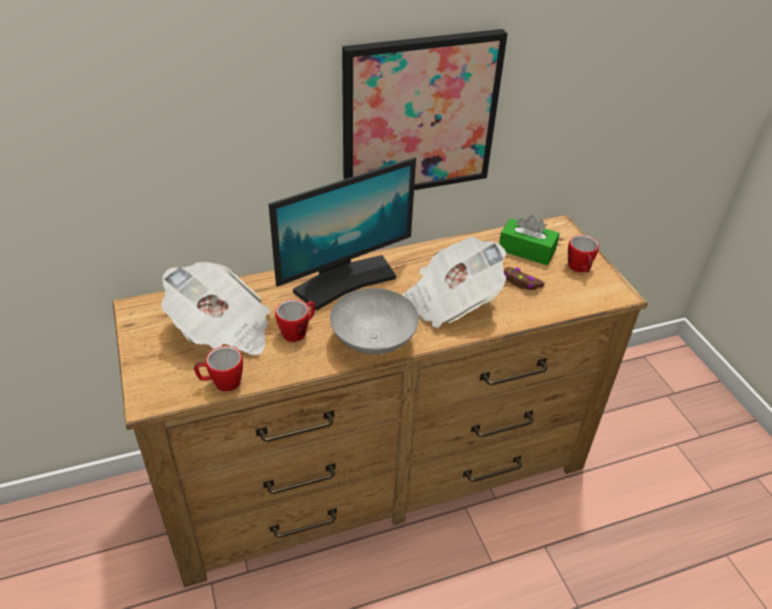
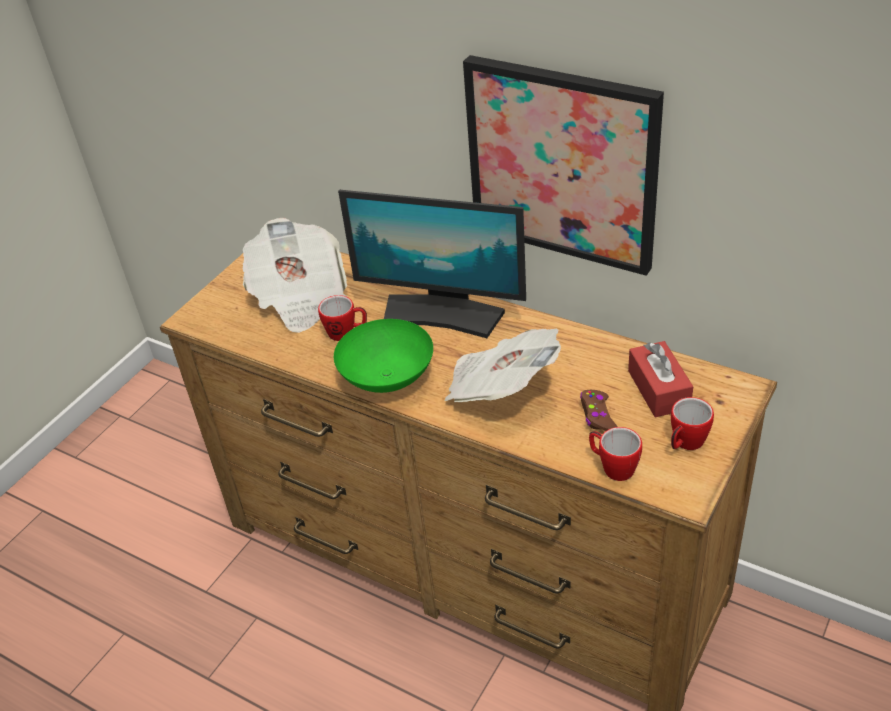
camera: 55 degrees right, 0 degrees up
(221, 383) = (244, 337): mug -> mug (613, 467)
(374, 340) = (389, 378): grey bowl -> green bowl
(526, 250) = (658, 389): green tissue box -> red tissue box

